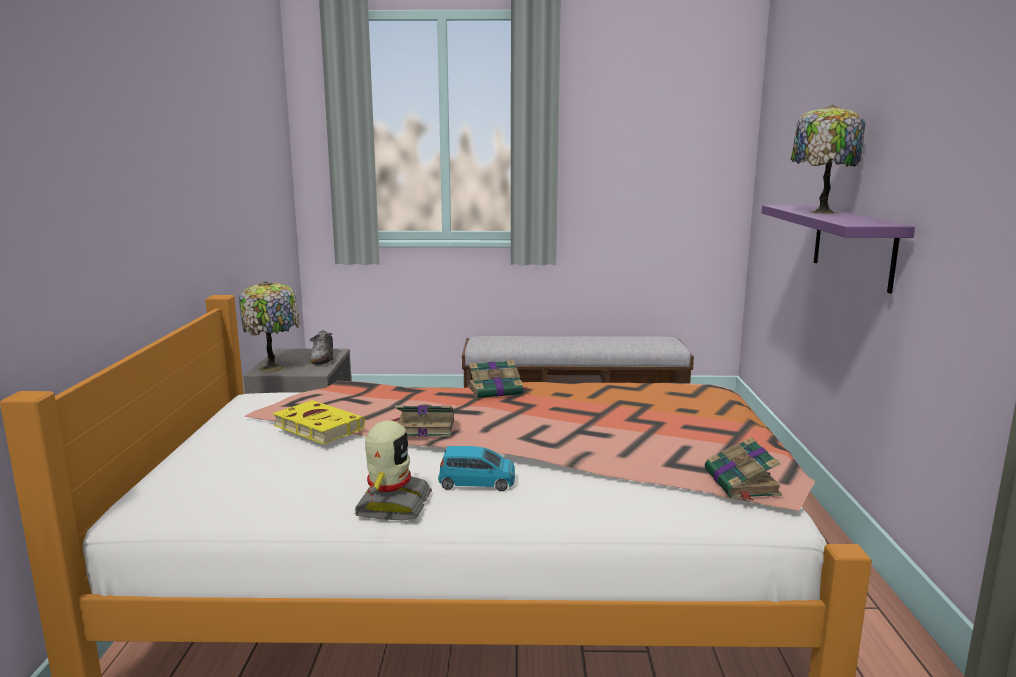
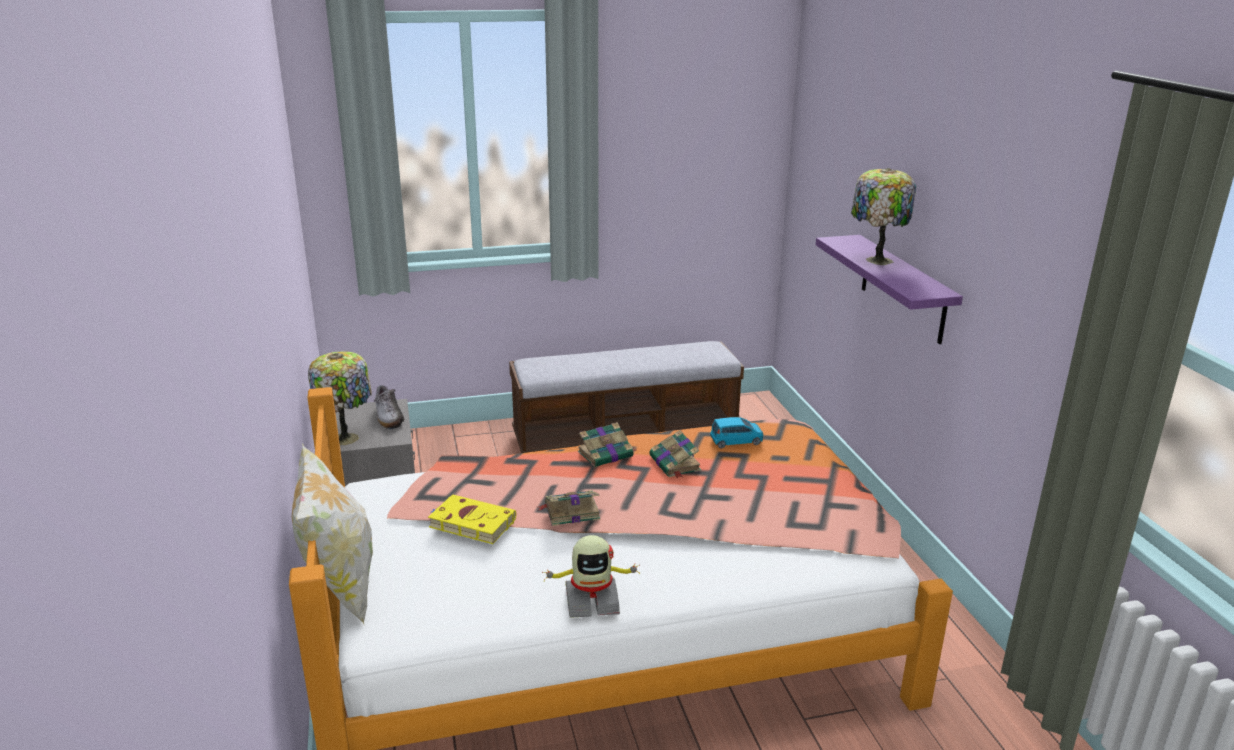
camera: 15 degrees left, 10 degrees up
(151, 461) = (340, 585): none -> pillow
(391, 505) = (591, 600): toy robot -> toy robot turned 90 degrees clockwise
(477, 483) = (647, 566): blue toy car -> blue toy car (736, 441)
(742, 483) = (852, 537): book -> book (675, 464)

